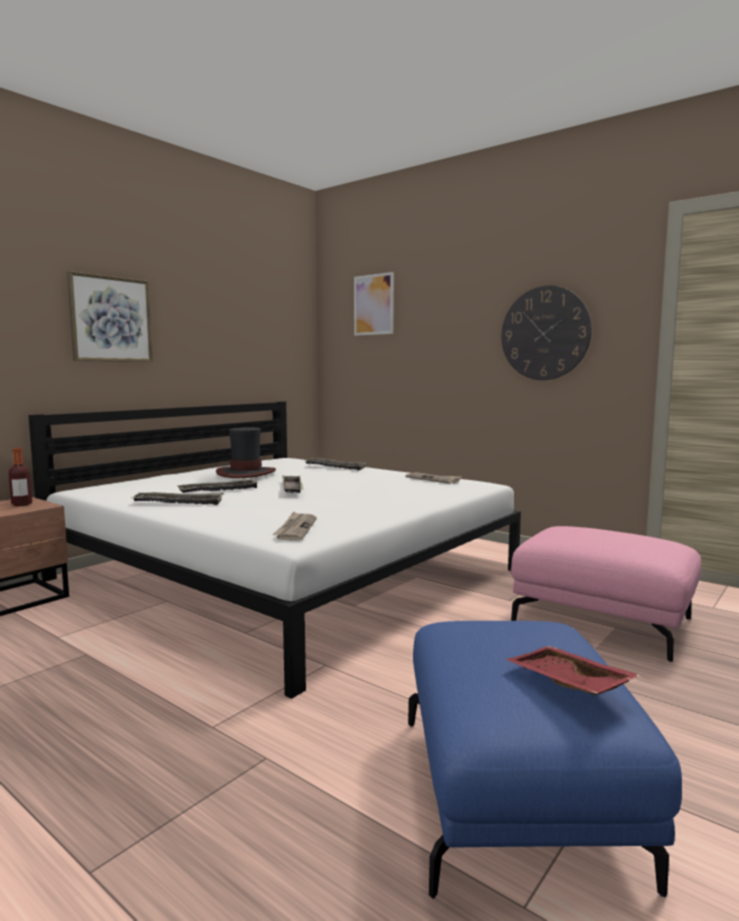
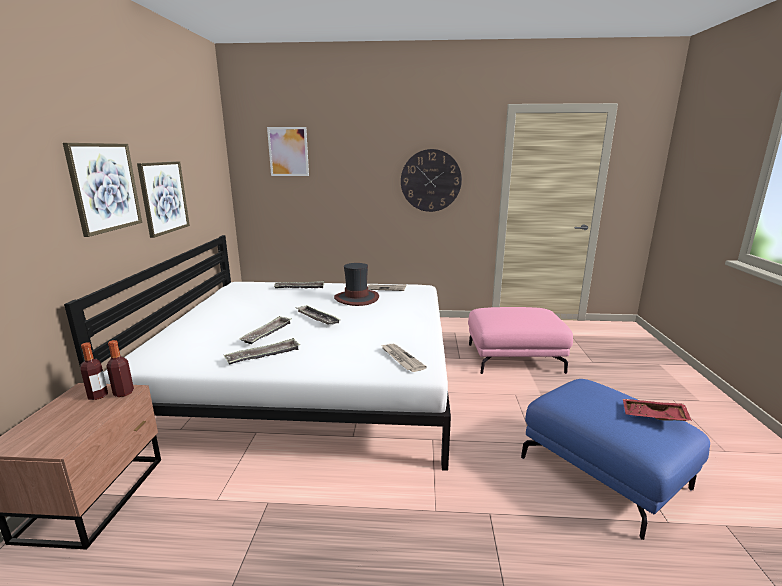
camera: 35 degrees left, 10 degrees up
(38, 506) = (123, 393): none -> bottle
(194, 343) = (163, 197): none -> picture
(246, 473) = (249, 308): hat -> hat (356, 298)

